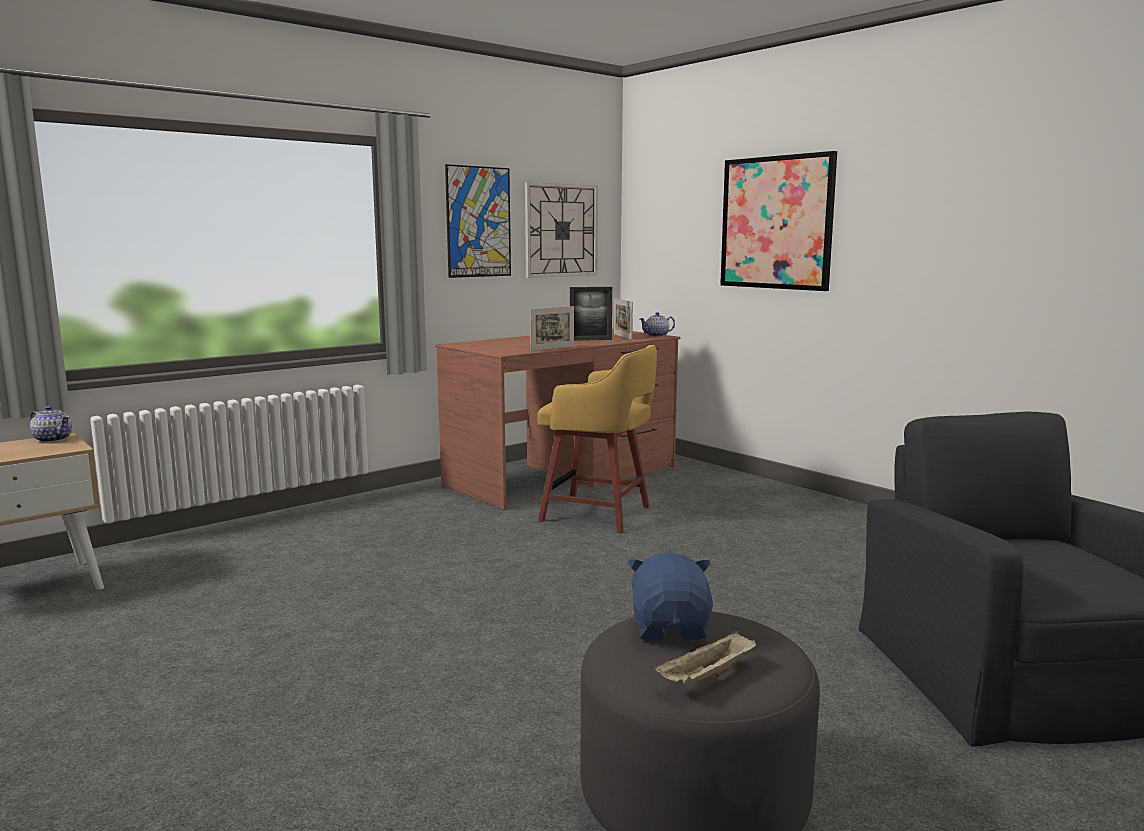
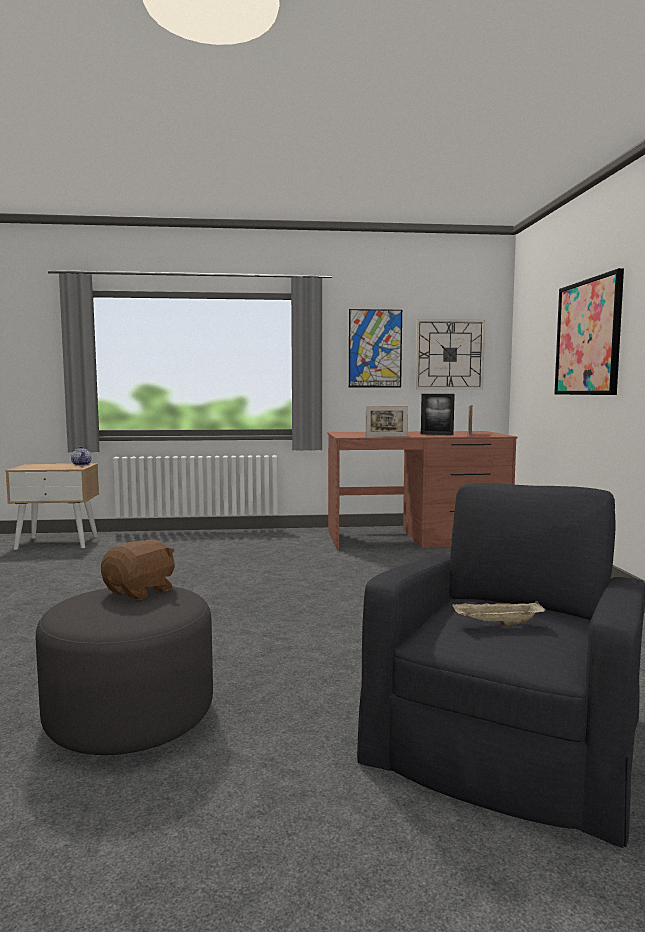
camera: 35 degrees right, 5 degrees down
(599, 514) = (392, 563): yellow stool -> none
(657, 335) = (499, 435): teapot -> none
(671, 628) = (141, 591): blue plush toy -> brown plush toy
(707, 677) = (90, 614): beige tray -> beige tray (497, 624)

